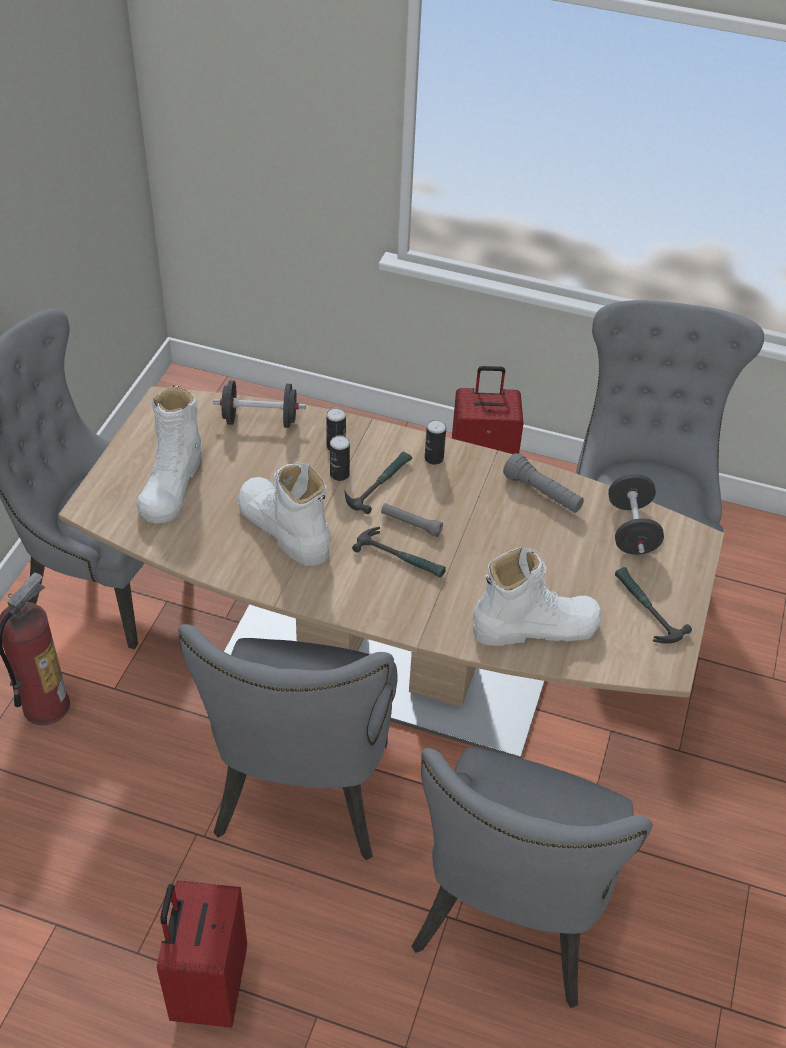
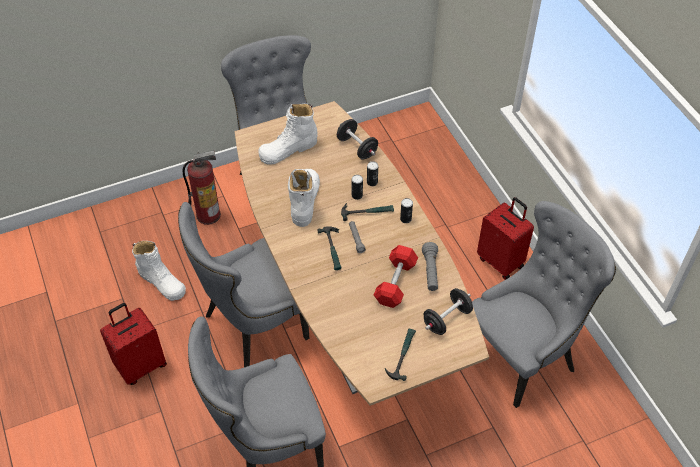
camera: 50 degrees right, 5 degrees up
(524, 536) = (395, 283): none -> red dumbbell
(535, 627) = (345, 322): white boot -> white boot (161, 282)

